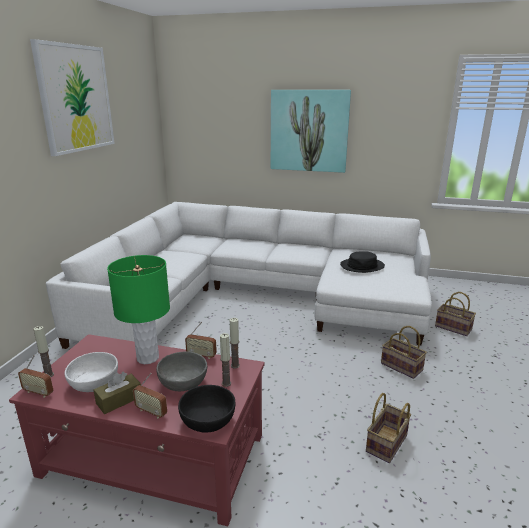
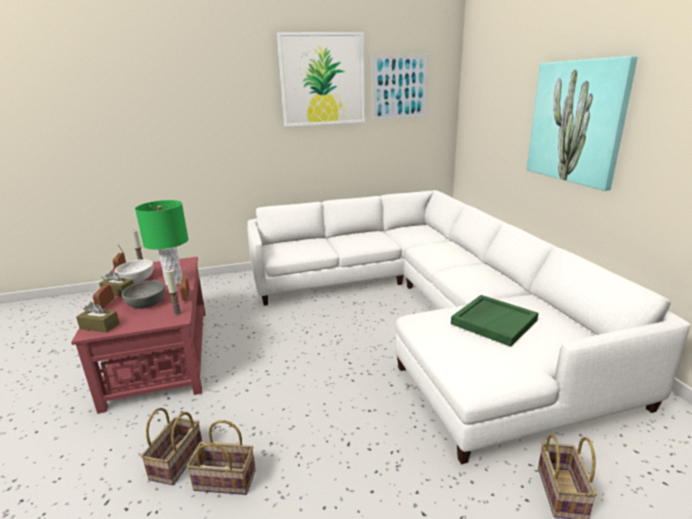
camera: 60 degrees right, 0 degrees up
(128, 106) = (399, 87): none -> picture
(208, 420) = (99, 326): black bowl -> brown tissue box
(226, 383) = (149, 318): candle -> none
(362, 266) = (493, 321): black hat -> green tray
(402, 367) = (386, 458): basket -> basket (177, 463)

